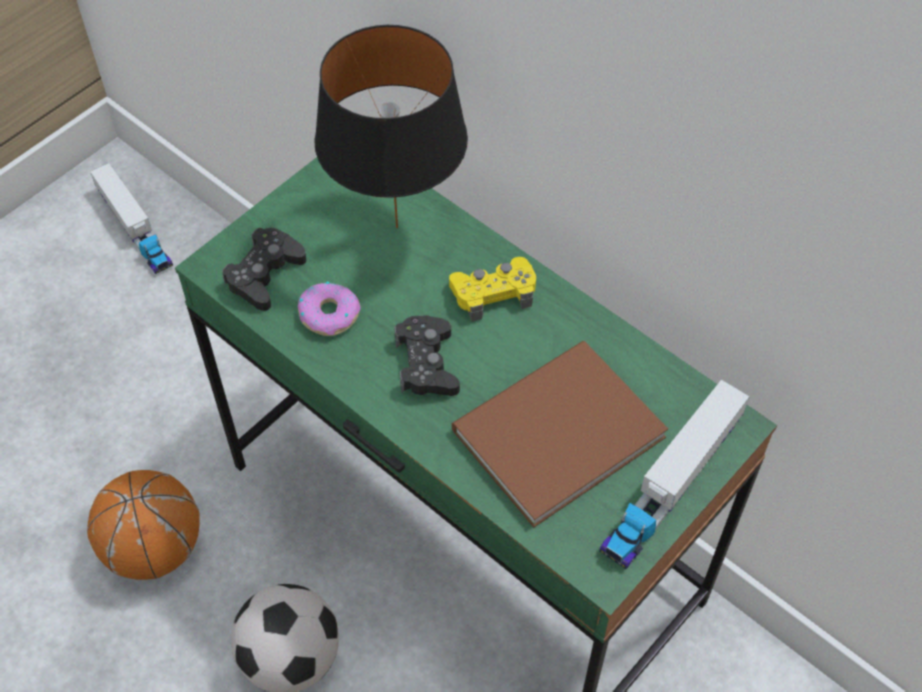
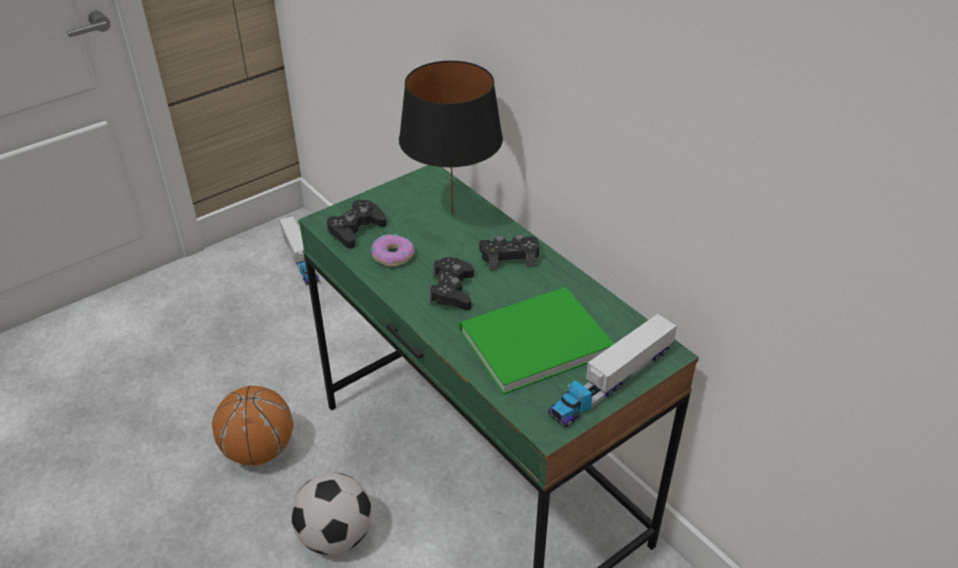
camera: 10 degrees right, 15 degrees down
(493, 293) = (509, 257): yellow game controller -> black game controller
(551, 433) = (530, 340): brown book -> green book

